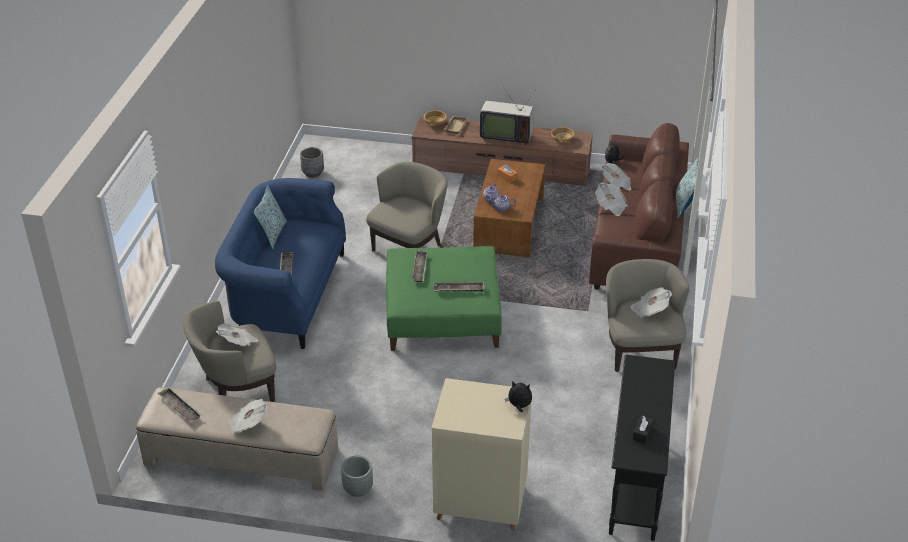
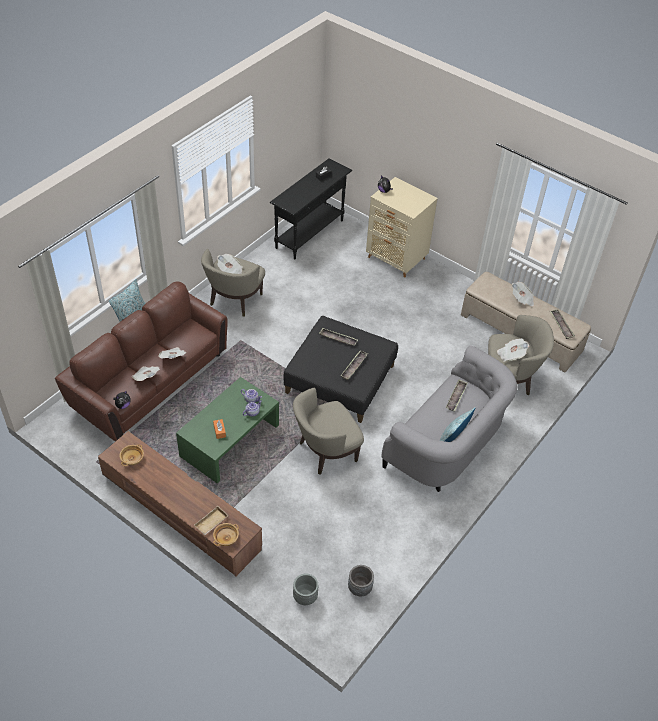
camera: 155 degrees left, 10 degrees up
(285, 295) = (446, 445): blue sofa -> grey sofa
(358, 488) = (459, 289): grey planter -> grey planter (305, 597)
(442, 314) = (340, 379): green ottoman -> black ottoman
(505, 136) = (176, 487): television -> none
(509, 224) = (229, 440): brown coffee table -> green coffee table

